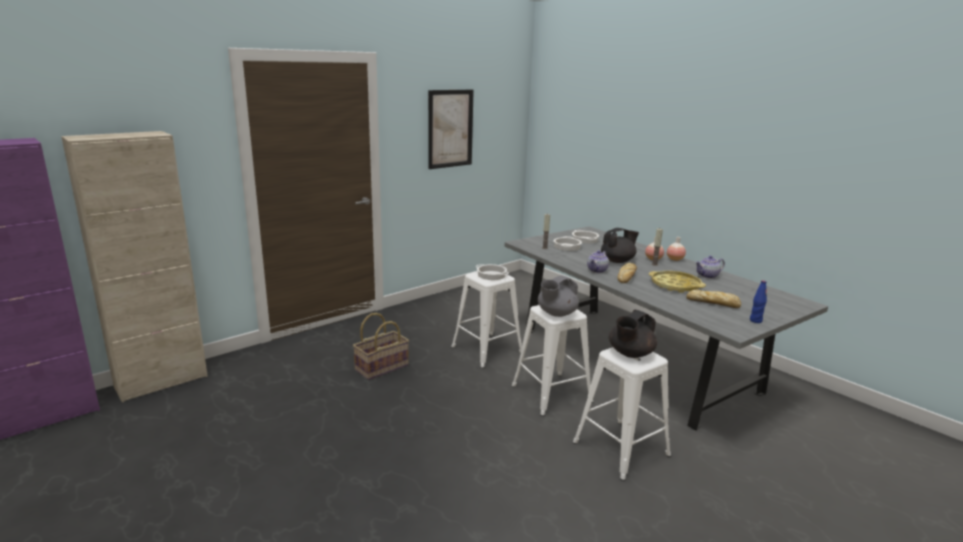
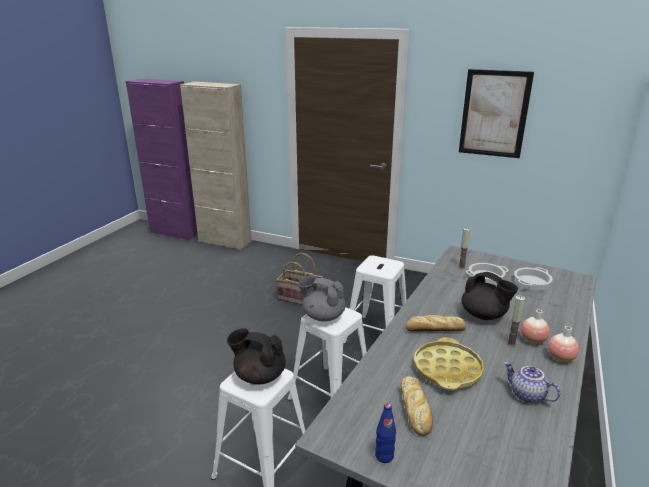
camera: 65 degrees right, 5 degrees up
(491, 275) = (382, 265): cooking pot -> none
(597, 271) = (429, 308): teapot -> none

